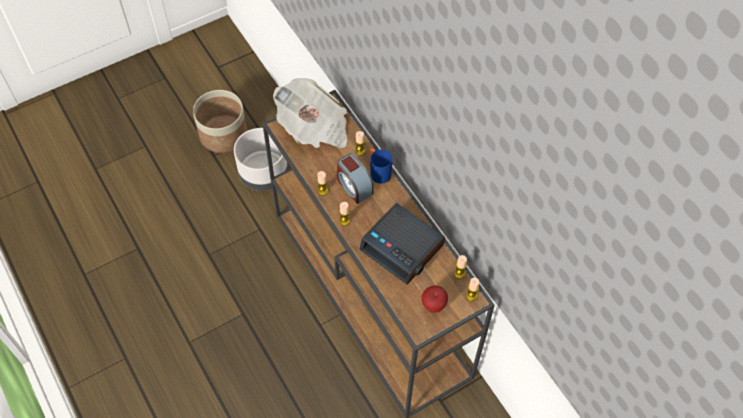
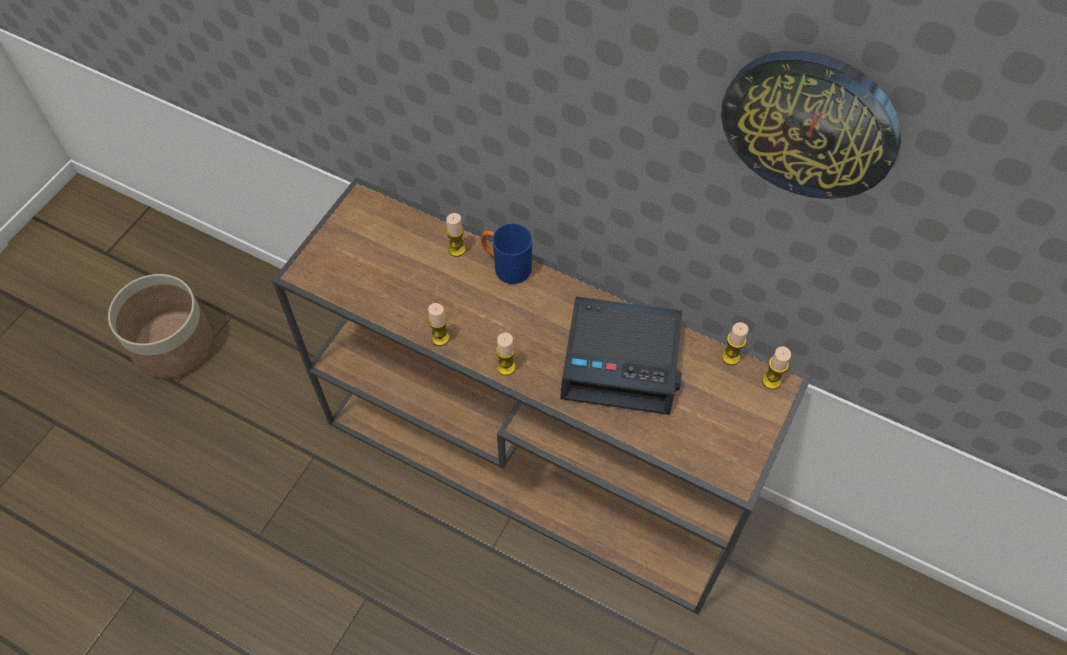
camera: 30 degrees left, 0 degrees up
(264, 174) = (272, 373): grey planter -> none
(314, 128) = (362, 248): newspaper -> none
(354, 186) = (484, 306): alarm clock -> none
(433, 306) = (729, 426): apple -> none
(495, 165) = (810, 124): none -> wall clock

